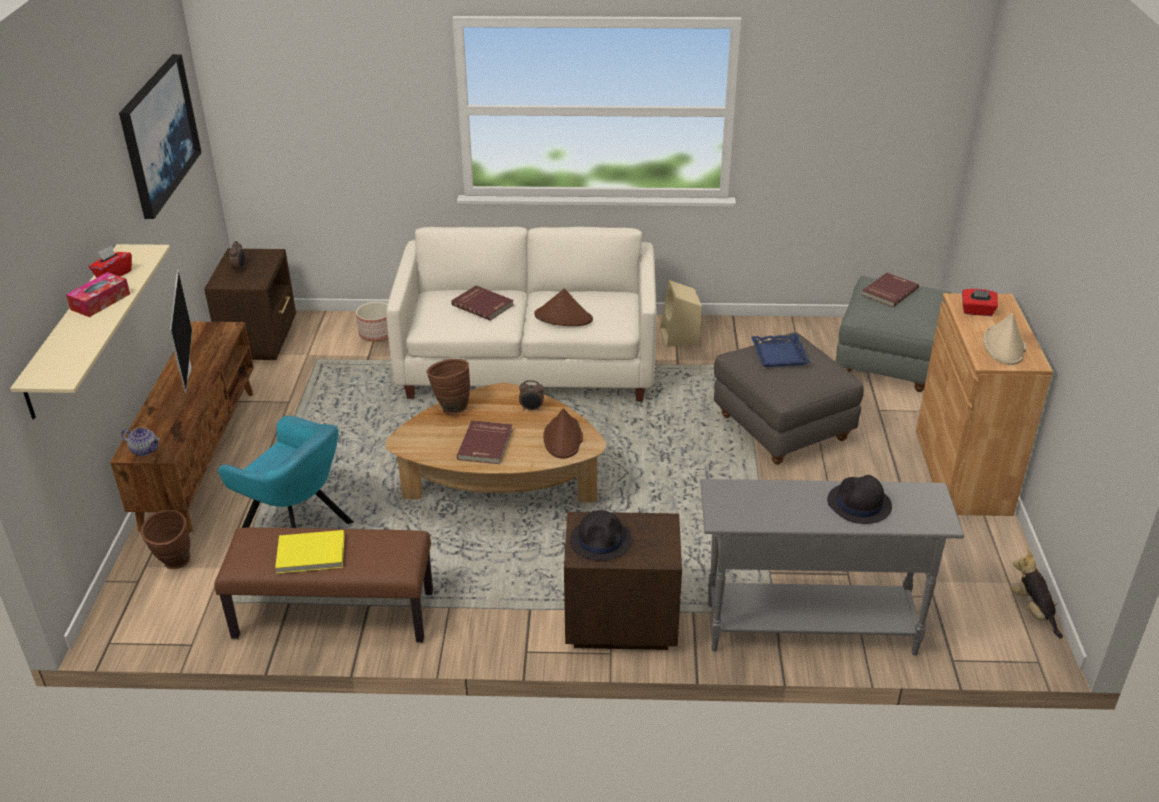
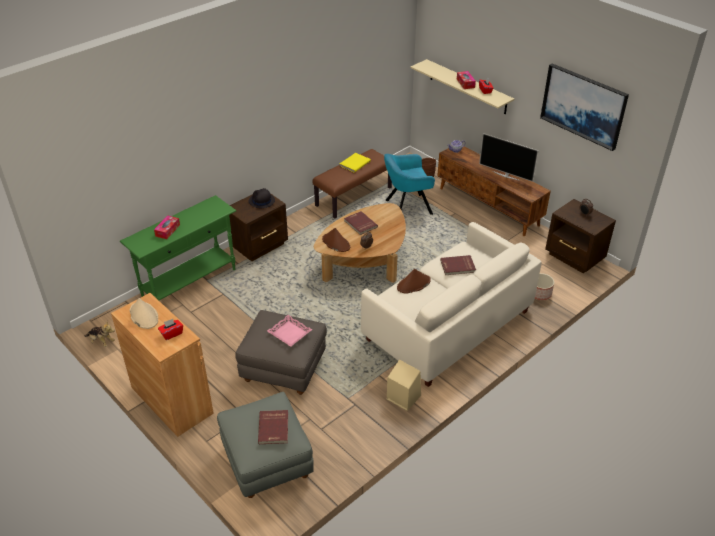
camera: 135 degrees right, 5 degrees up
(450, 407) = (397, 229): brown vase -> none
(778, 355) = (290, 333): blue tray -> pink tray
(809, 628) = (190, 282): grey console table -> green console table
(859, 504) = (167, 230): black hat -> tissue box

